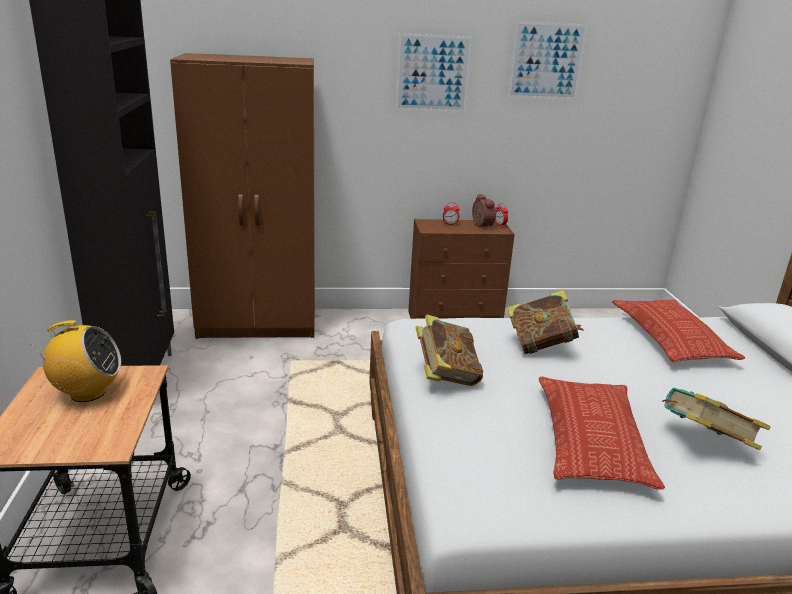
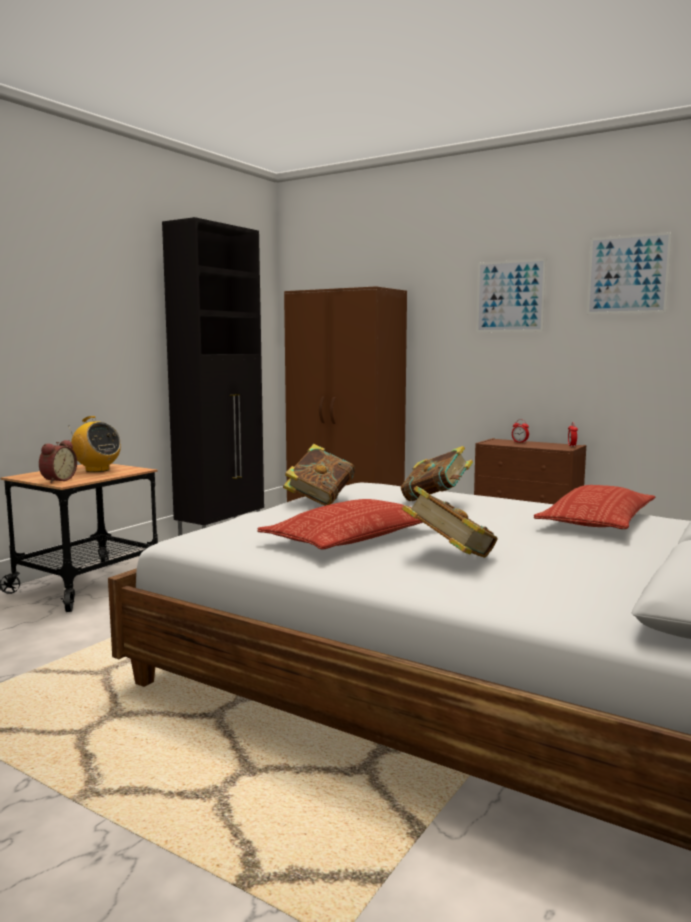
camera: 40 degrees right, 15 degrees down
(480, 226) = (549, 445): alarm clock -> alarm clock (57, 480)

